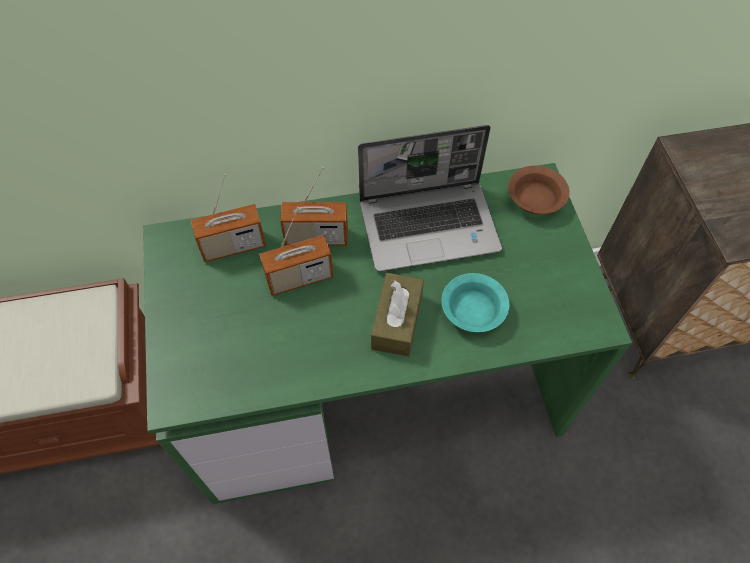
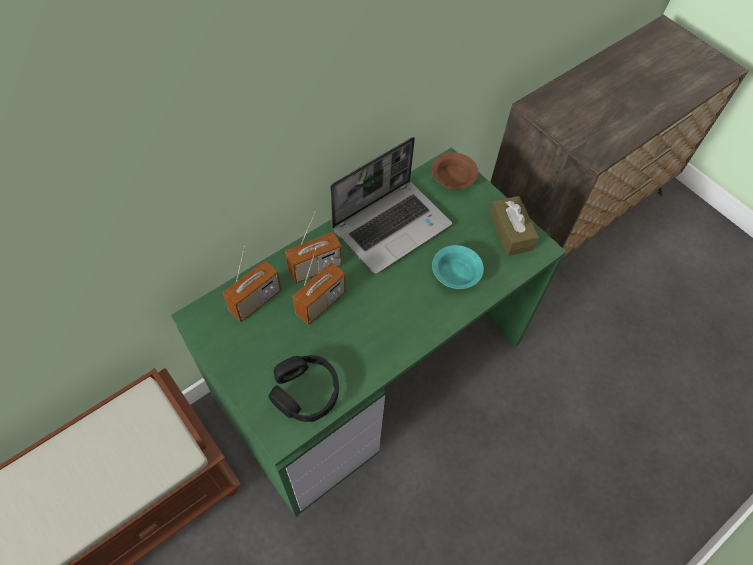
camera: 30 degrees left, 0 degrees up
(225, 368) = (305, 392): none -> black headphones
(397, 321) = (409, 304): brown tissue box -> brown tissue box (510, 232)

